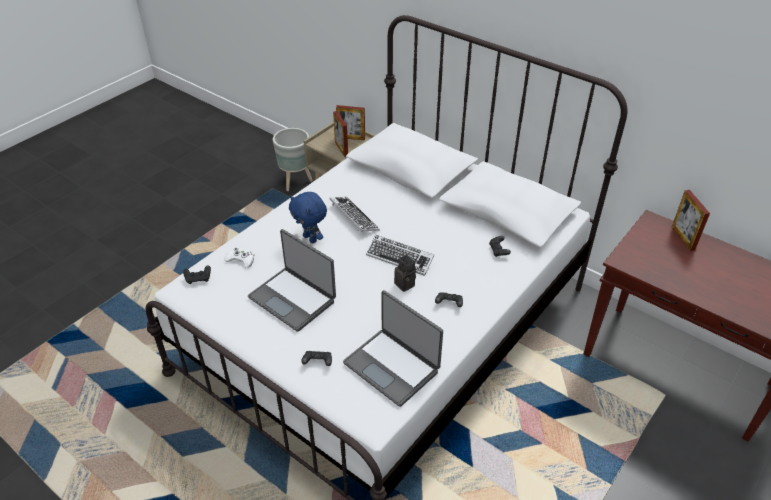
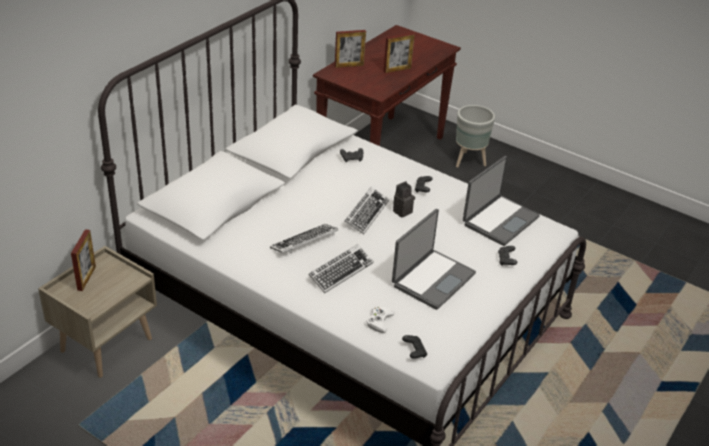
camera: 95 degrees left, 5 degrees down
(296, 182) = (68, 400): grey planter -> grey planter (469, 161)
(311, 238) = (341, 271): blue plush toy -> keyboard
(341, 149) = (112, 286): picture frame -> picture frame (397, 70)

